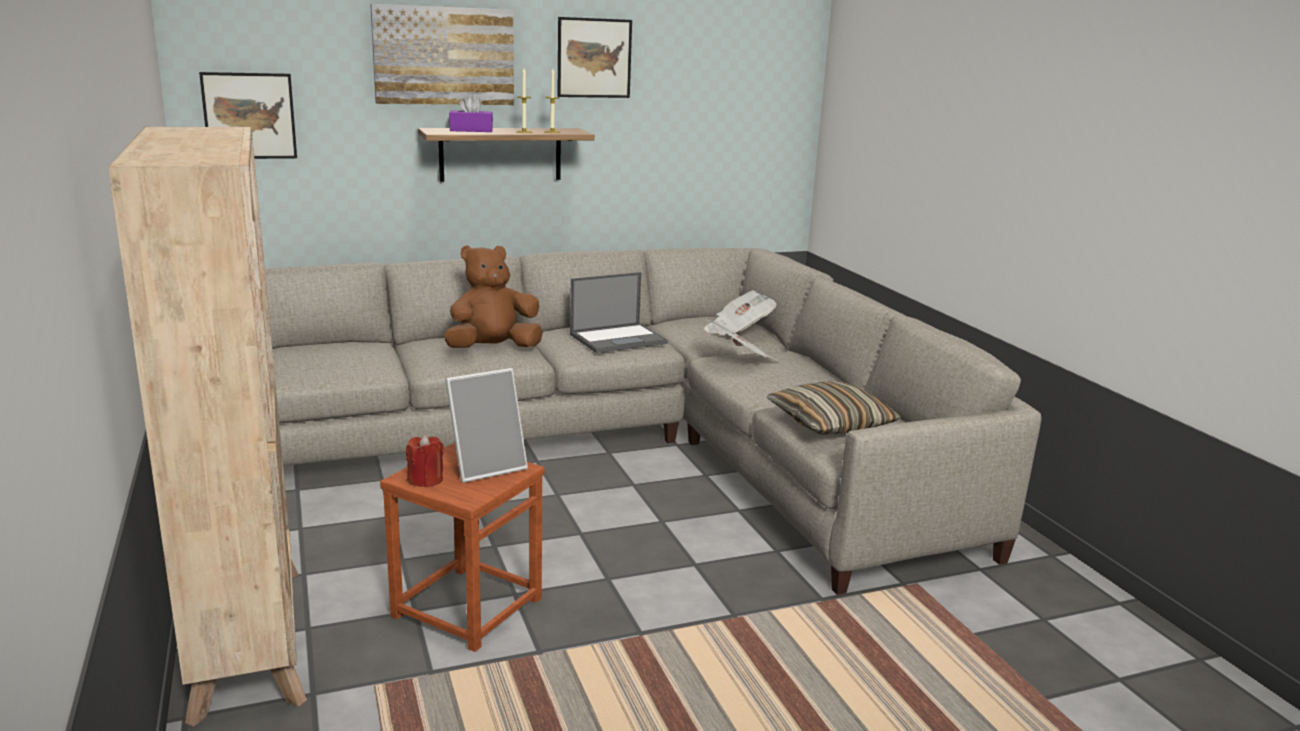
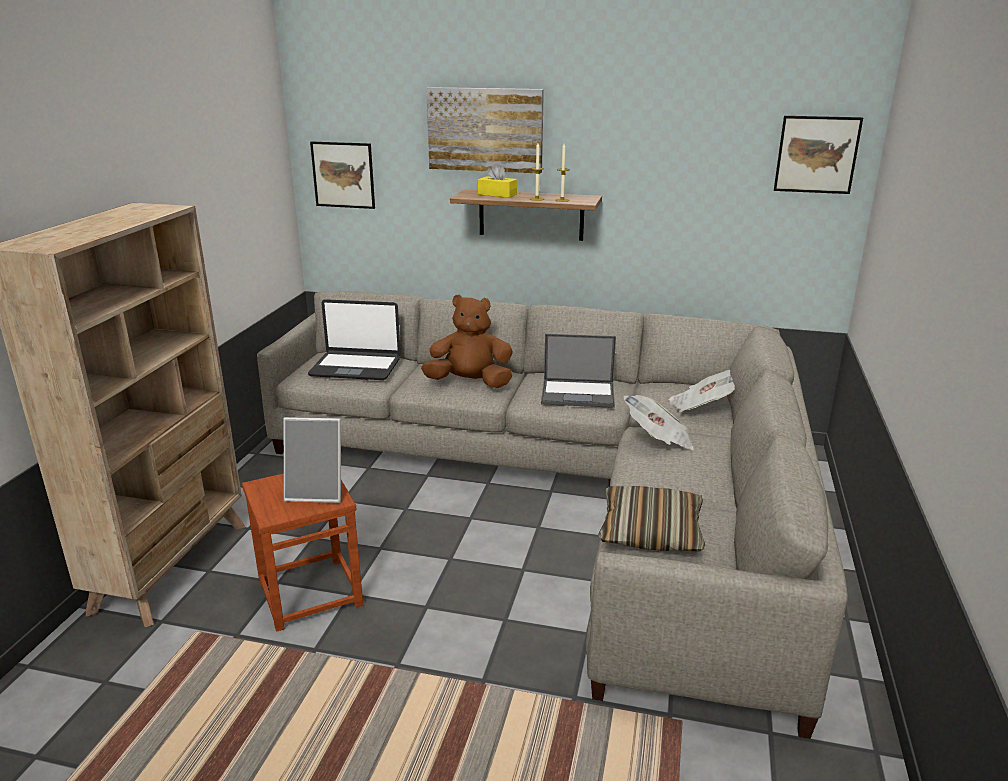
camera: 35 degrees right, 5 degrees up
(333, 356) = (356, 367): none -> laptop
(425, 480) = (267, 491): red candle -> none
(471, 130) = (497, 194): purple tissue box -> yellow tissue box
(594, 58) = (619, 132): picture -> picture (816, 154)

